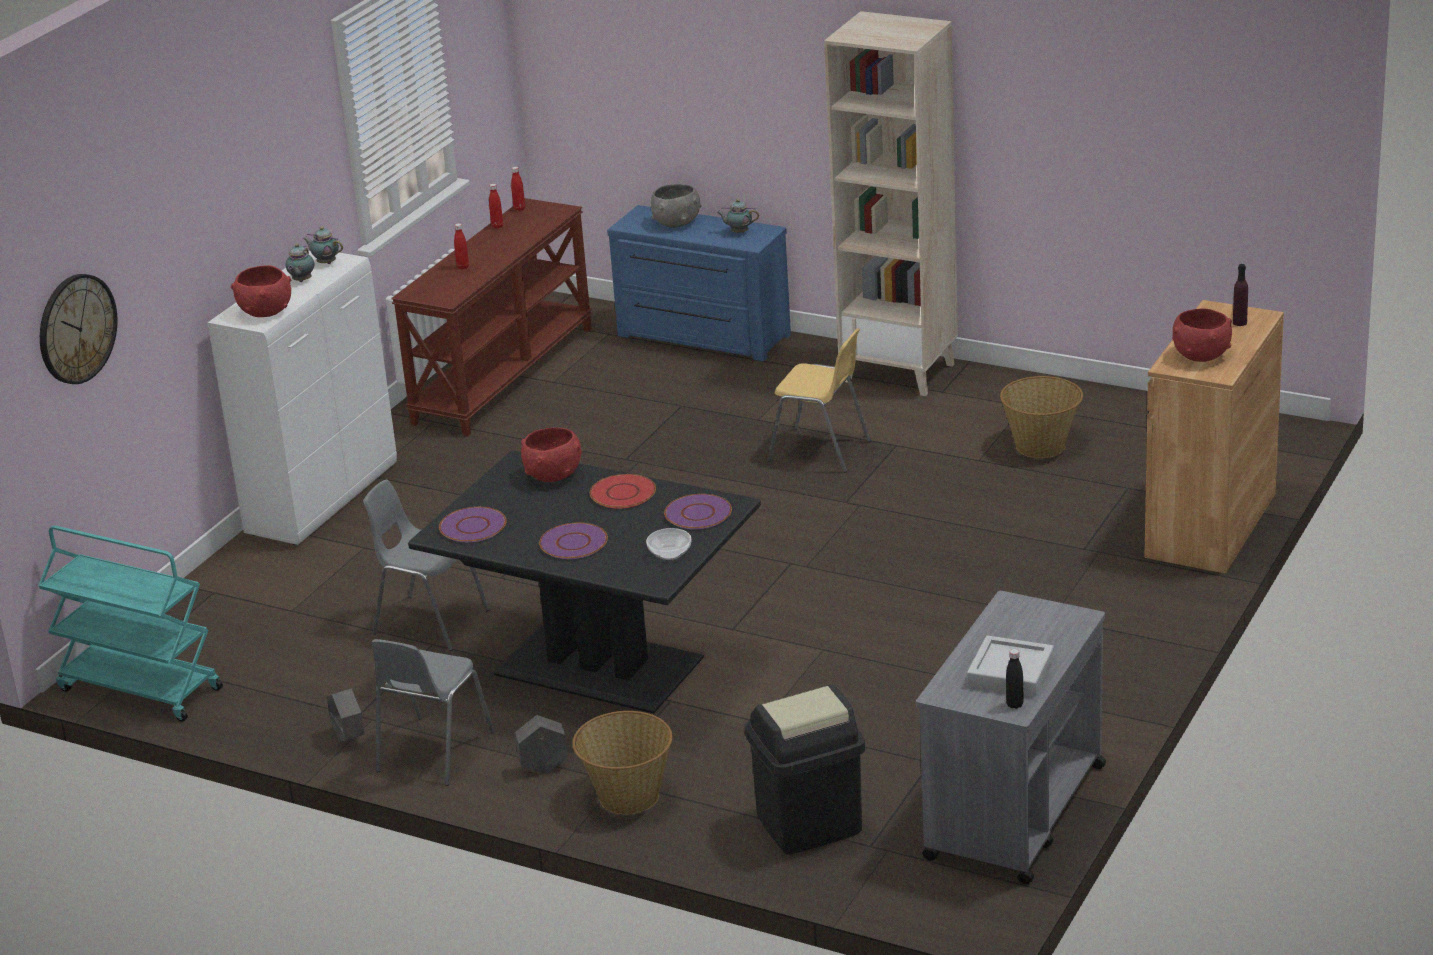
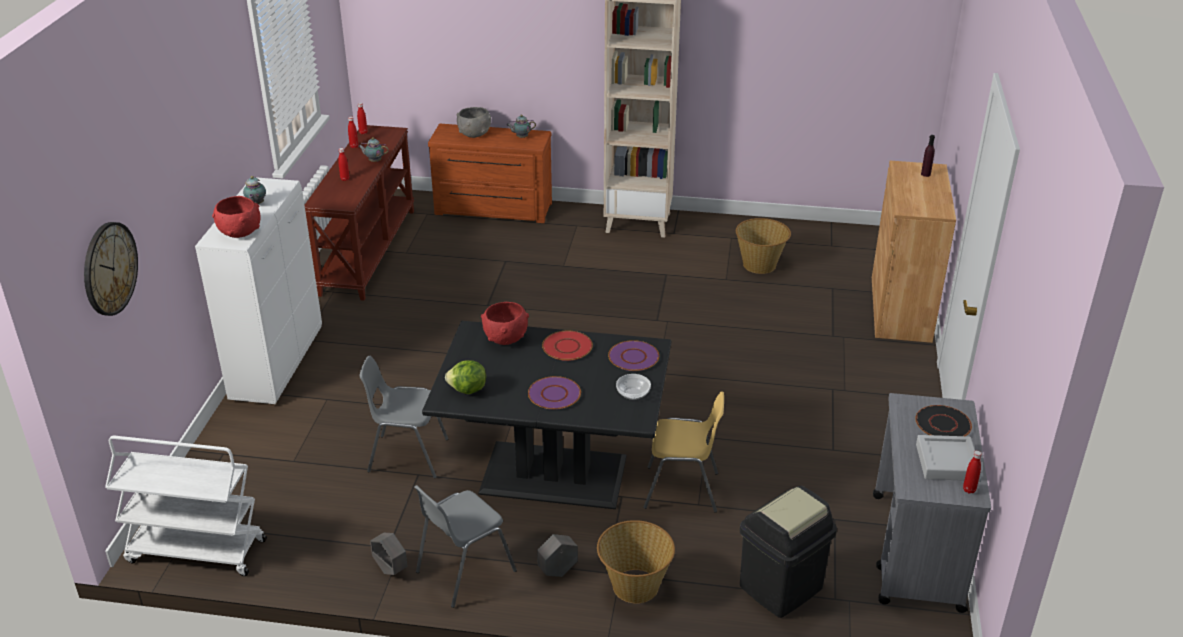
camera: 20 degrees left, 5 degrees up
(139, 689) = (195, 551): turquoise cart -> white cart
(325, 263) = (268, 188): teapot -> teapot (374, 161)
(433, 752) = (464, 571): grey chair -> grey chair turned 45 degrees clockwise
(473, 526) = (467, 390): purple plate -> lettuce
(702, 337) = (493, 210): blue dresser -> brown dresser
(820, 451) = (618, 284): yellow chair -> yellow chair (682, 490)
(1014, 704) = (969, 490): black bottle -> red bottle
(1040, 632) = (942, 424): none -> black plate
(1201, 356) = (920, 200): red bowl -> none

